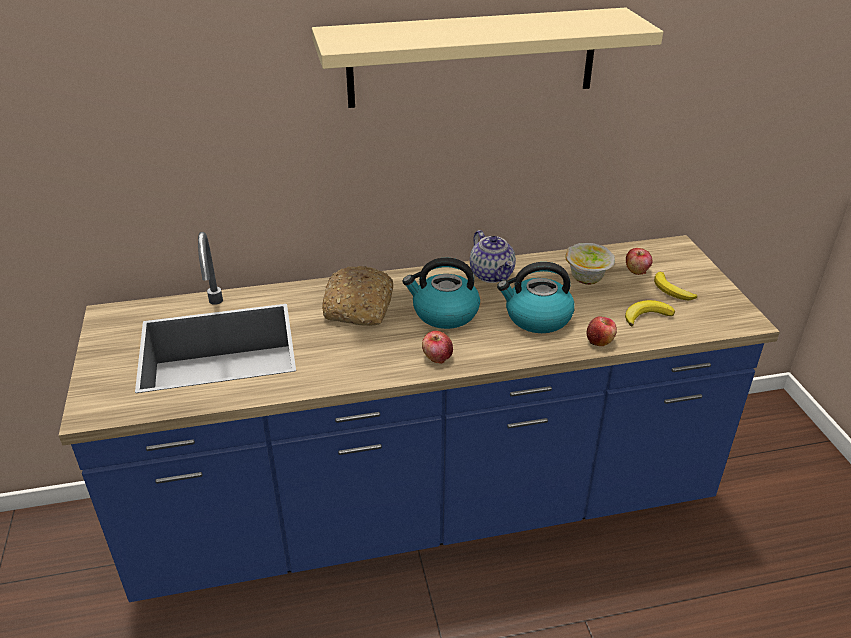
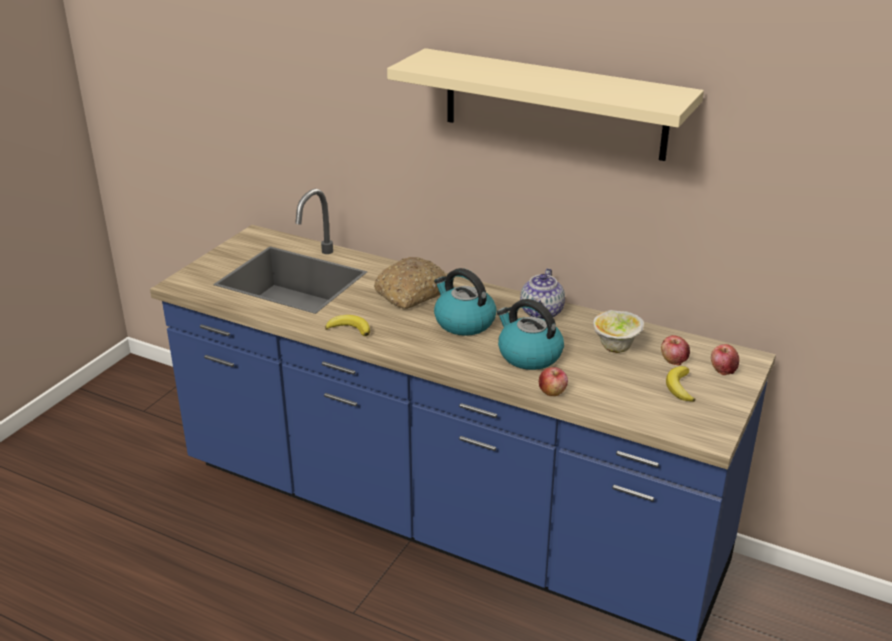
camera: 40 degrees right, 5 degrees down
(437, 357) = (415, 346): apple -> apple (723, 369)
(646, 316) = (623, 393): banana -> banana (349, 328)

